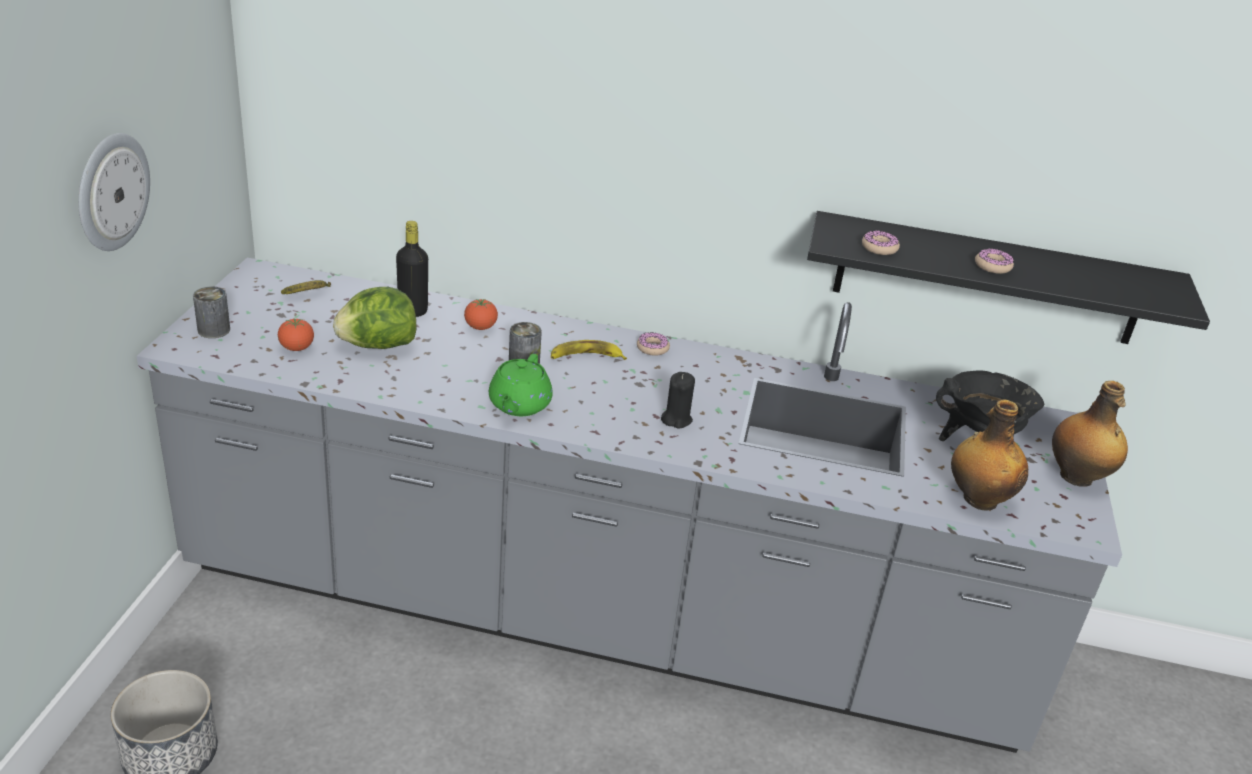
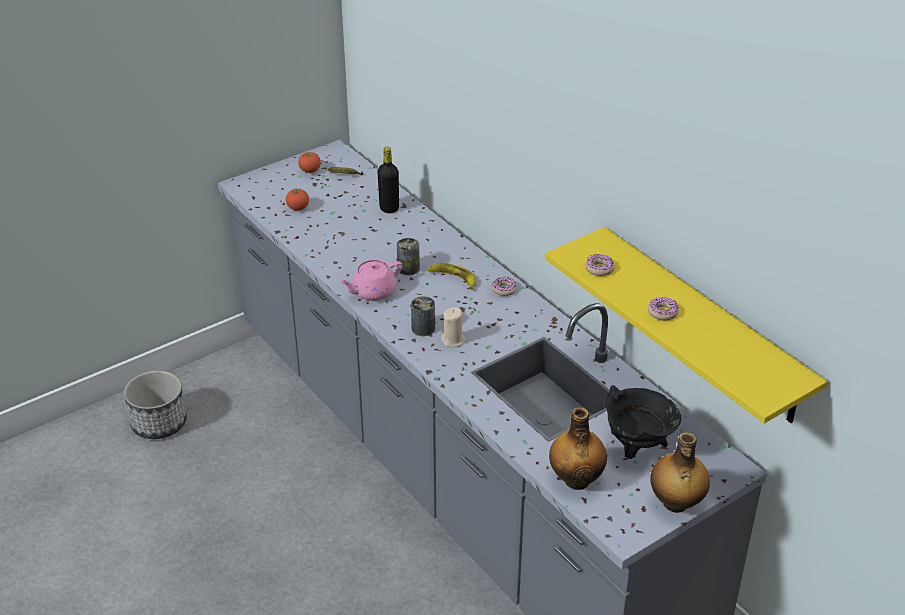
camera: 45 degrees right, 5 degrees up
(111, 191) = (202, 83): wall clock -> none
(214, 330) = (270, 181): can -> can (423, 328)
(378, 345) = (342, 223): lettuce -> none
(480, 327) = (415, 234): tomato -> tomato (310, 171)
(519, 405) = (373, 292): green teapot -> pink teapot
(676, 419) = (453, 340): black candle -> beige candle
(988, 279) = (703, 326): black shelf -> yellow shelf

